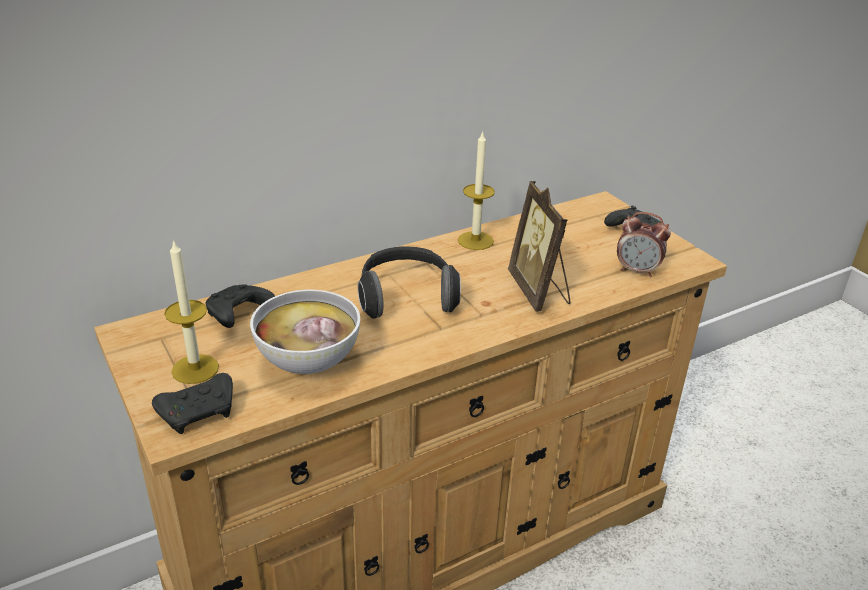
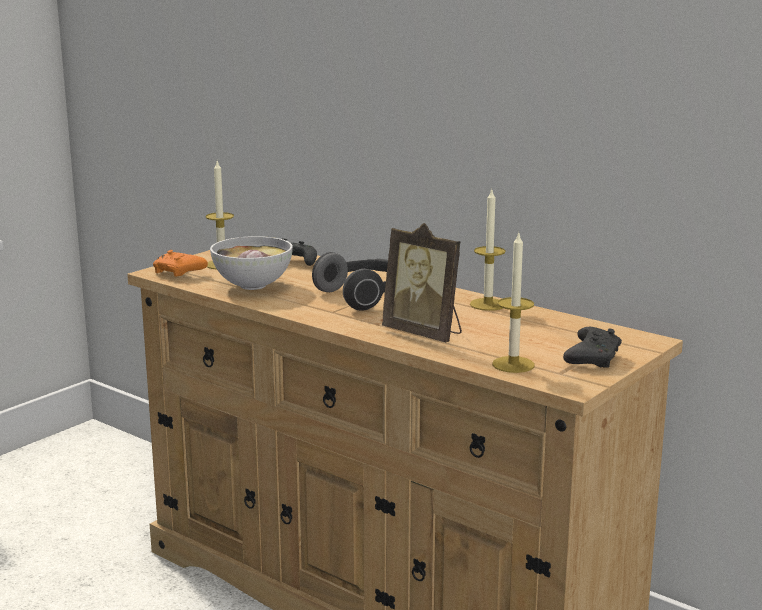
camera: 70 degrees right, 15 degrees down
(200, 412) = (179, 273): black game controller -> orange game controller
(539, 291) = (425, 333): picture frame -> picture frame turned 105 degrees counterclockwise
(637, 271) = (513, 364): alarm clock -> candle

